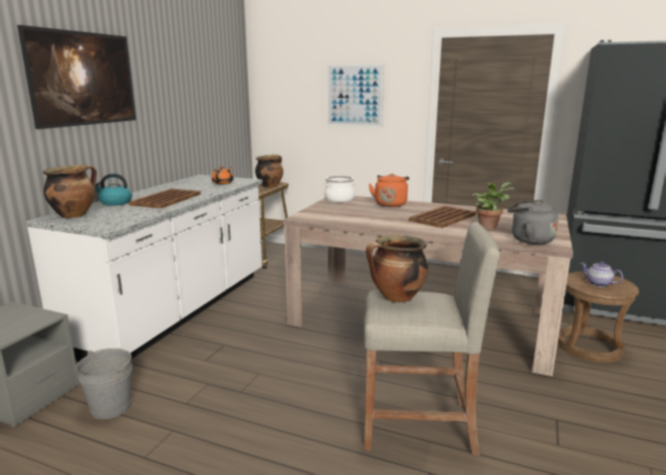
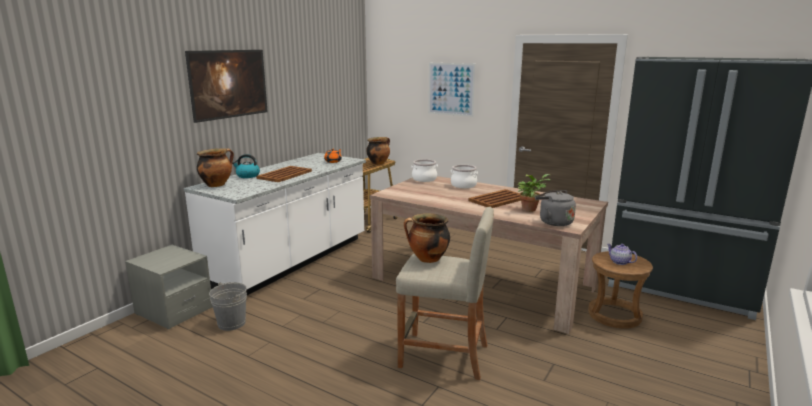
camera: 10 degrees right, 0 degrees up
(390, 204) = (463, 185): orange kettle -> cooking pot

